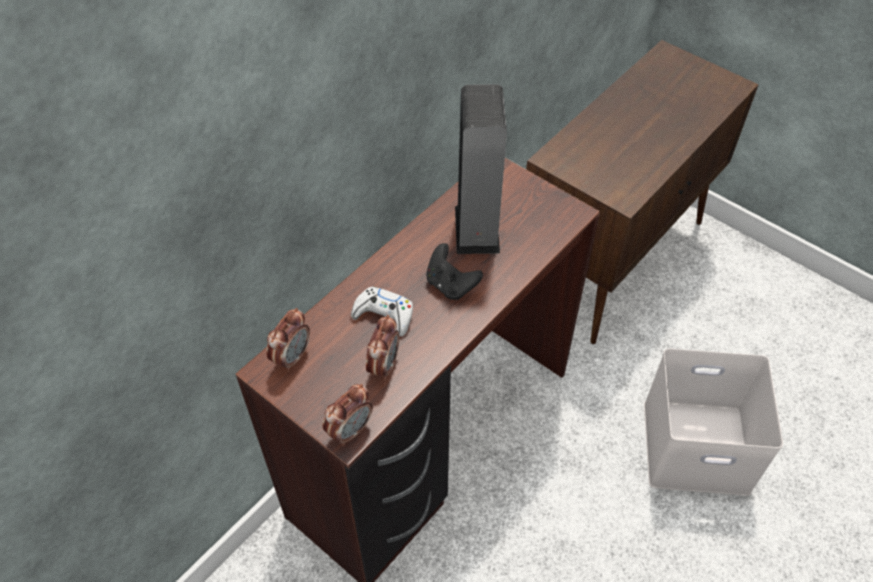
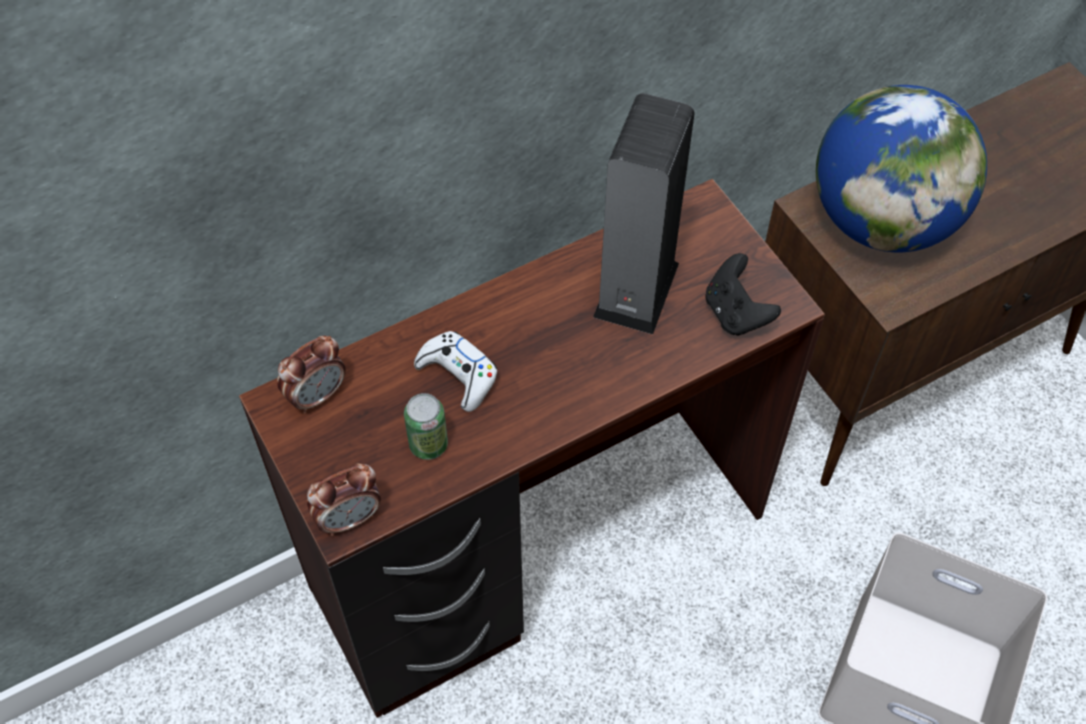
camera: 20 degrees right, 5 degrees up
(383, 365) = (428, 444): alarm clock -> can
(450, 285) = (565, 360): black game controller -> black game controller (736, 313)
(597, 155) = (882, 220): none -> globe

